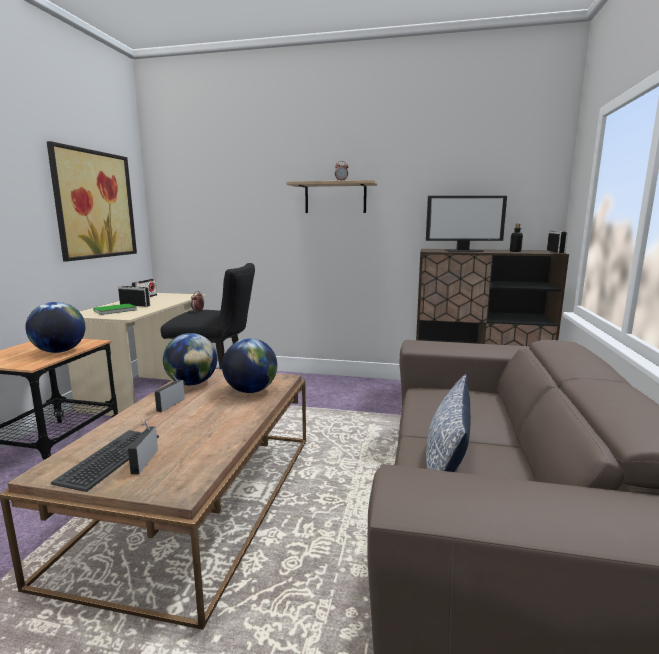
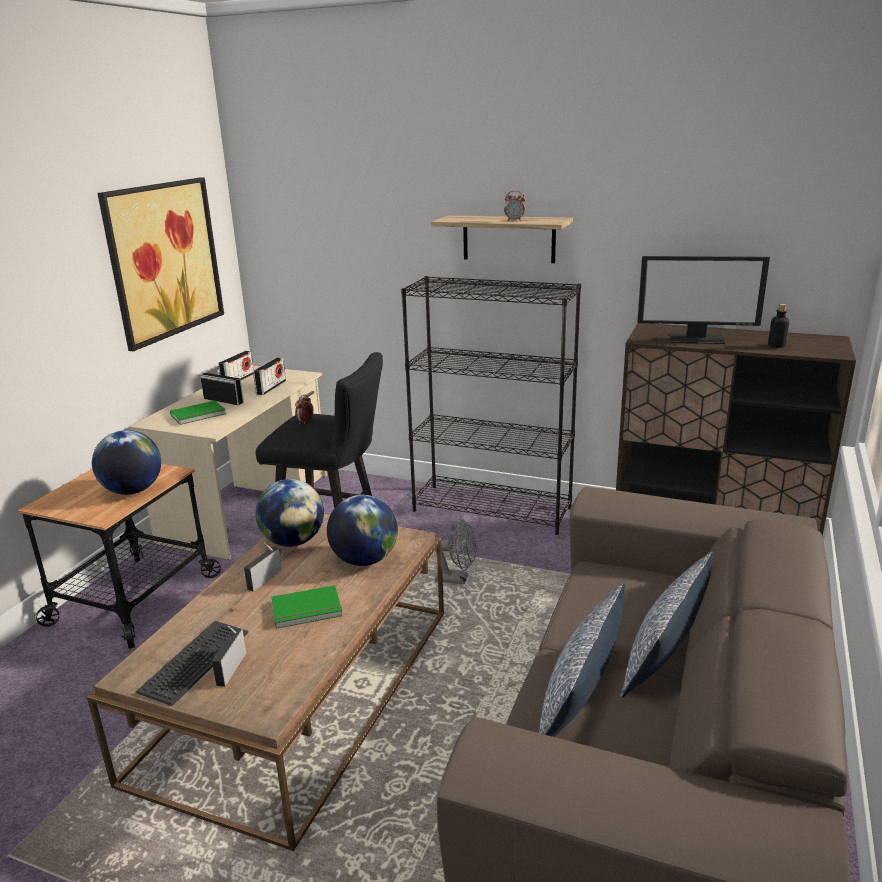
camera: 10 degrees right, 10 degrees up
(209, 421) = (307, 610): none -> green book
(311, 421) = (457, 579): none -> grey fan
(327, 382) = (493, 509): none -> black bookcase
(497, 429) = (665, 650): none -> pillow
(555, 252) = (842, 348): radio -> radio (271, 387)

